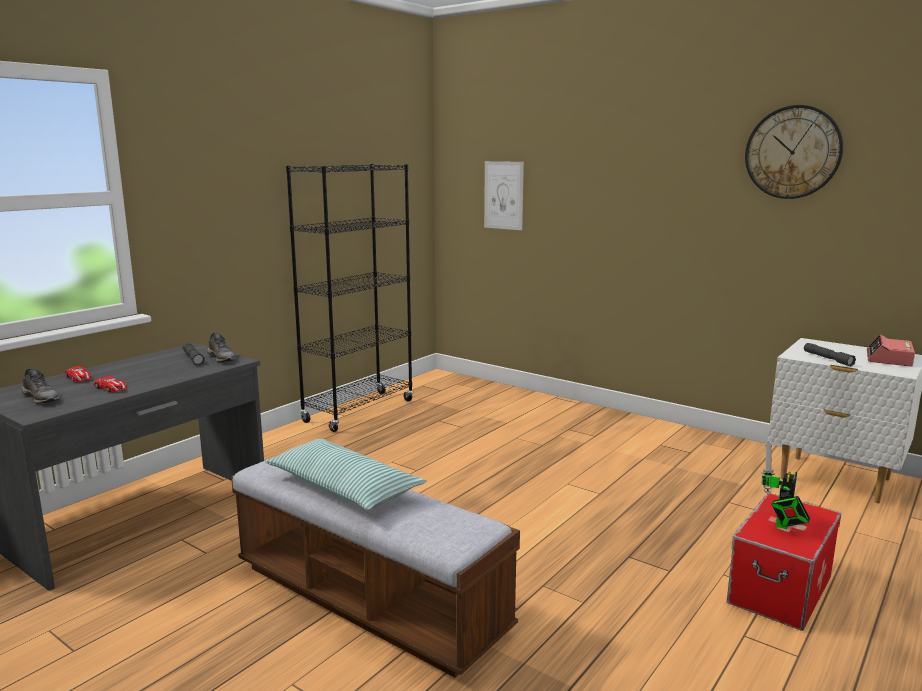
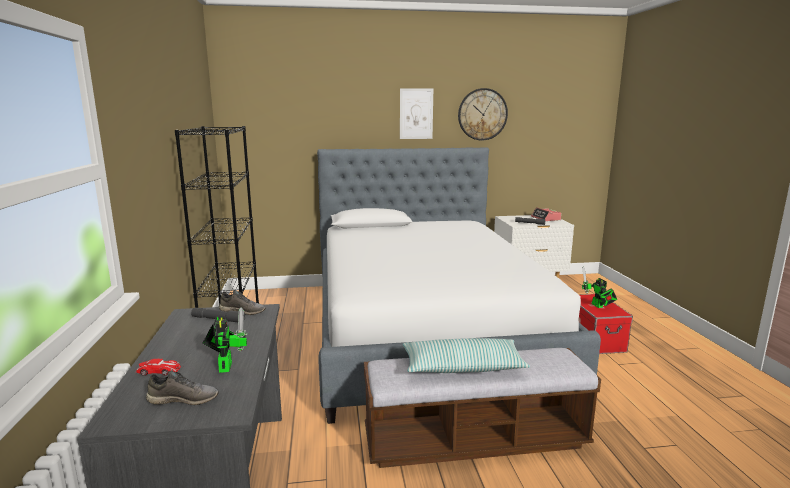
camera: 45 degrees left, 0 degrees up
(111, 388) = (226, 365): toy car -> toy robot
(503, 195) = (287, 147): picture -> picture (416, 114)
(547, 476) = (425, 331): none -> bed

